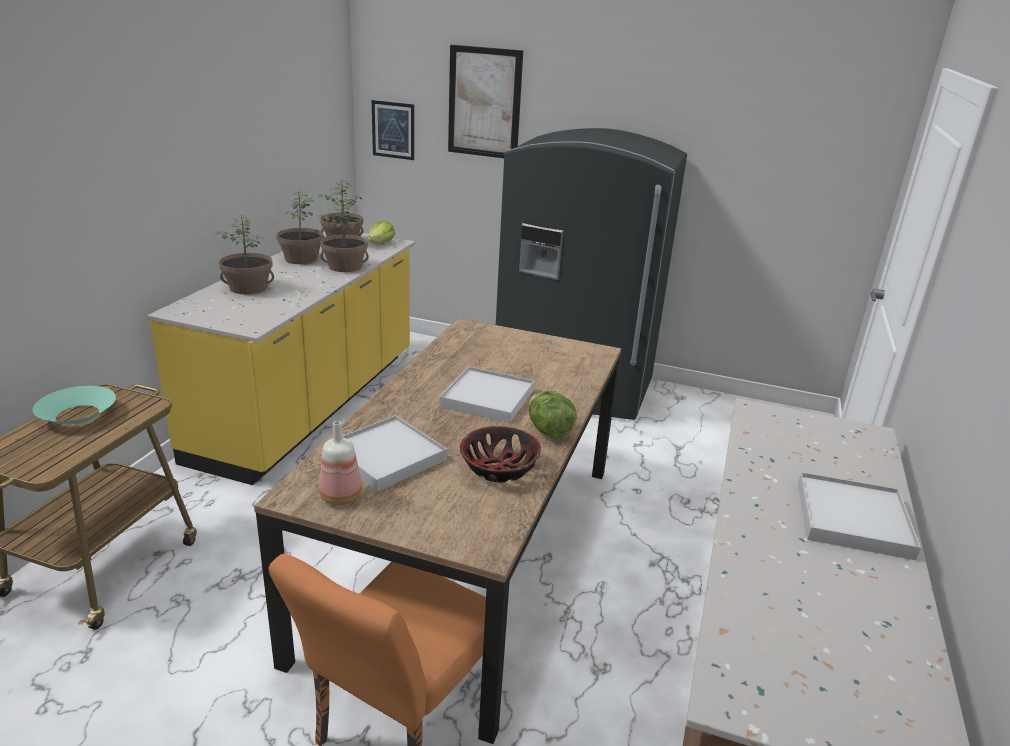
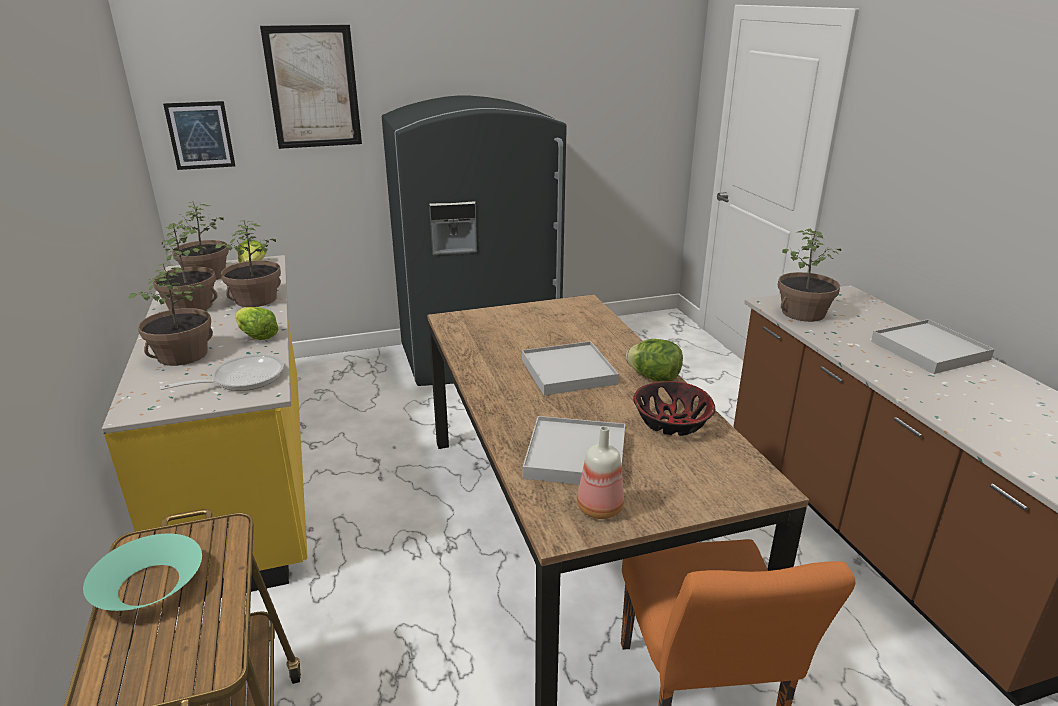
camera: 35 degrees left, 0 degrees up
(253, 314) = (241, 379): none -> frying pan
(306, 290) = (256, 335): none -> lettuce
(773, 432) = (803, 313): none -> potted plant

